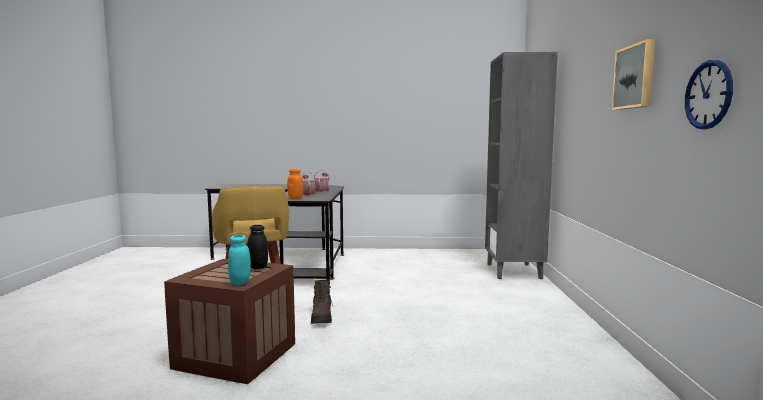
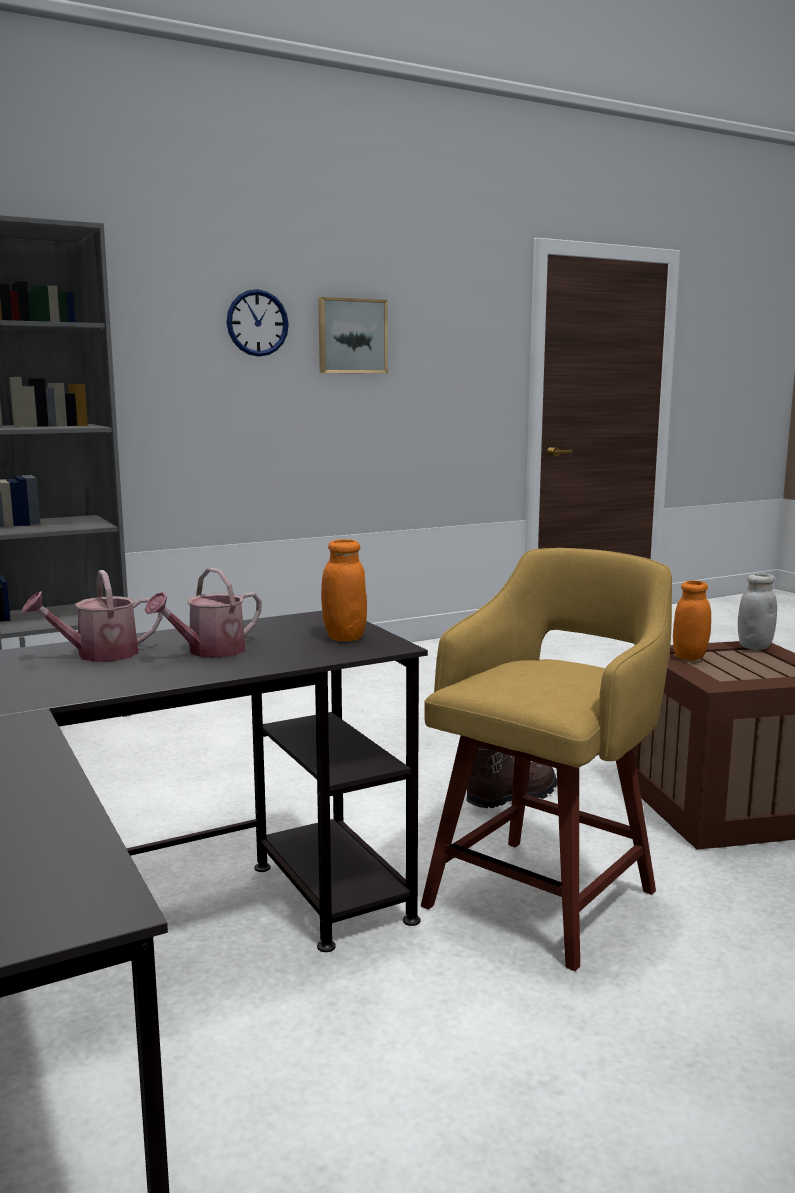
camera: 120 degrees left, 5 degrees up
(240, 282) = (754, 646): turquoise jar -> white jar
(258, 267) = (690, 657): black jar -> orange jar
(708, 95) = (462, 370): wall clock -> wall clock (257, 323)

